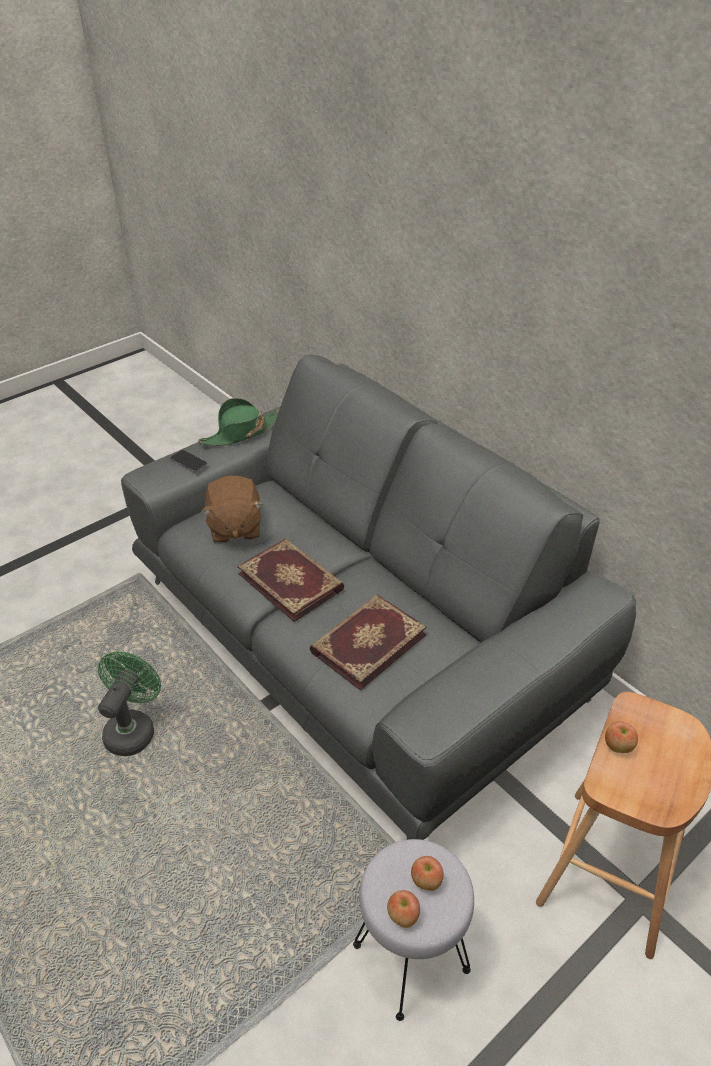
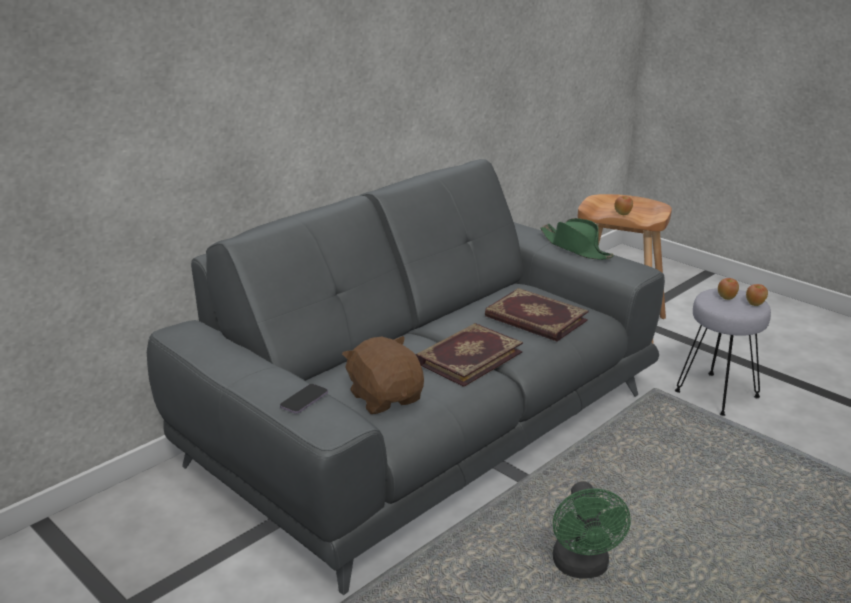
camera: 95 degrees left, 15 degrees down
(133, 728) = (582, 568): green fan -> green fan turned 105 degrees counterclockwise
(234, 527) = (385, 398): brown plush toy -> brown plush toy turned 105 degrees counterclockwise
(241, 432) = (241, 371): green hat -> green hat (576, 248)

